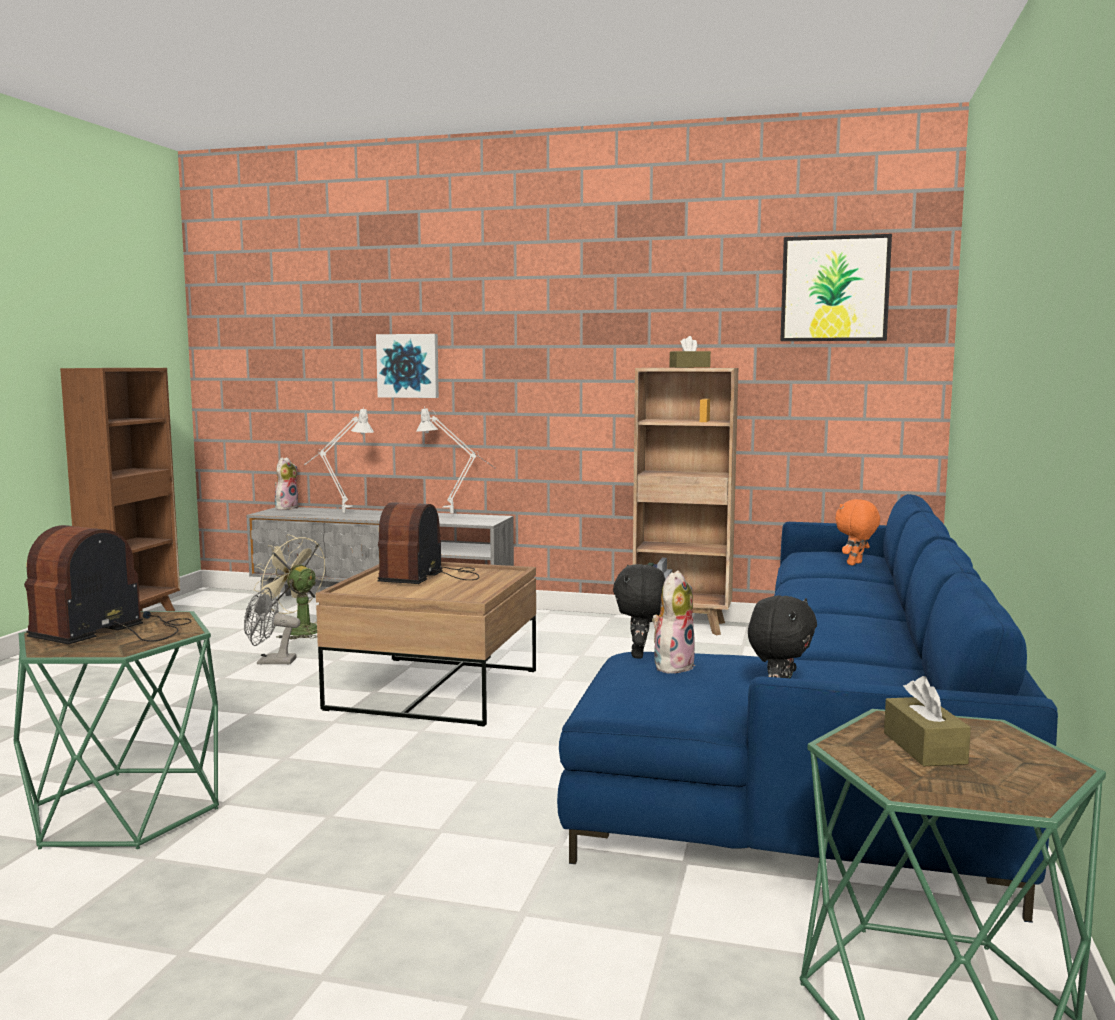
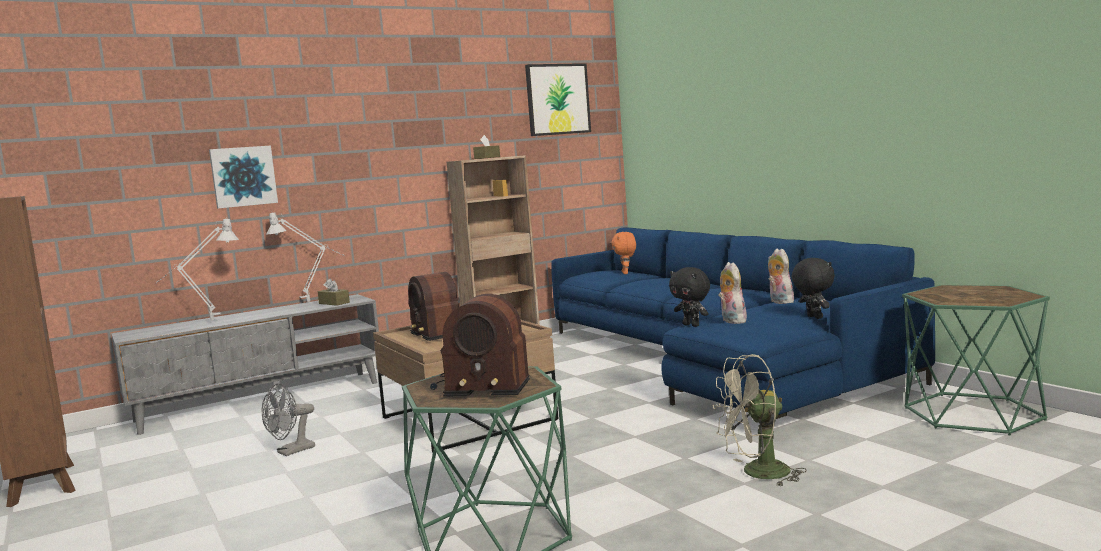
camera: 45 degrees left, 0 degrees up
(115, 632) = (480, 385): radio -> radio turned 60 degrees counterclockwise
(286, 508) = (130, 332): plush toy -> plush toy (779, 302)
(296, 630) = (238, 433): beige fan -> beige fan (757, 474)
(924, 748) = (960, 295): brown tissue box -> brown tissue box (334, 303)

